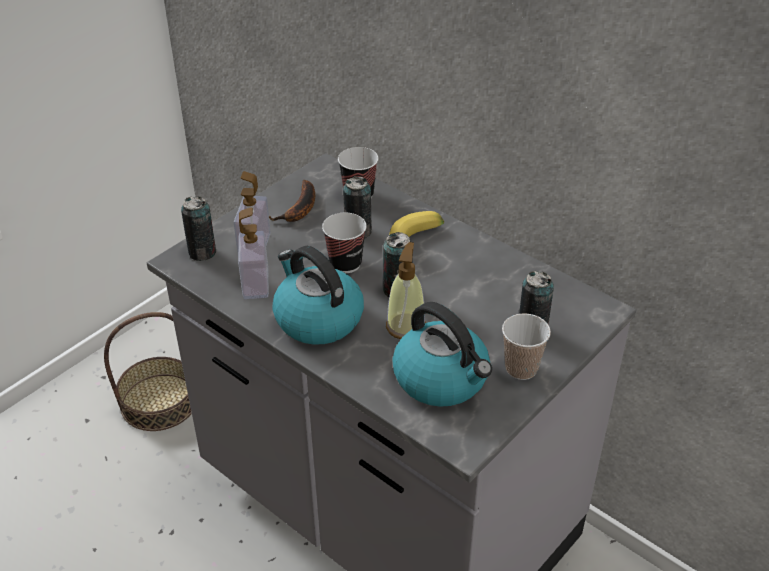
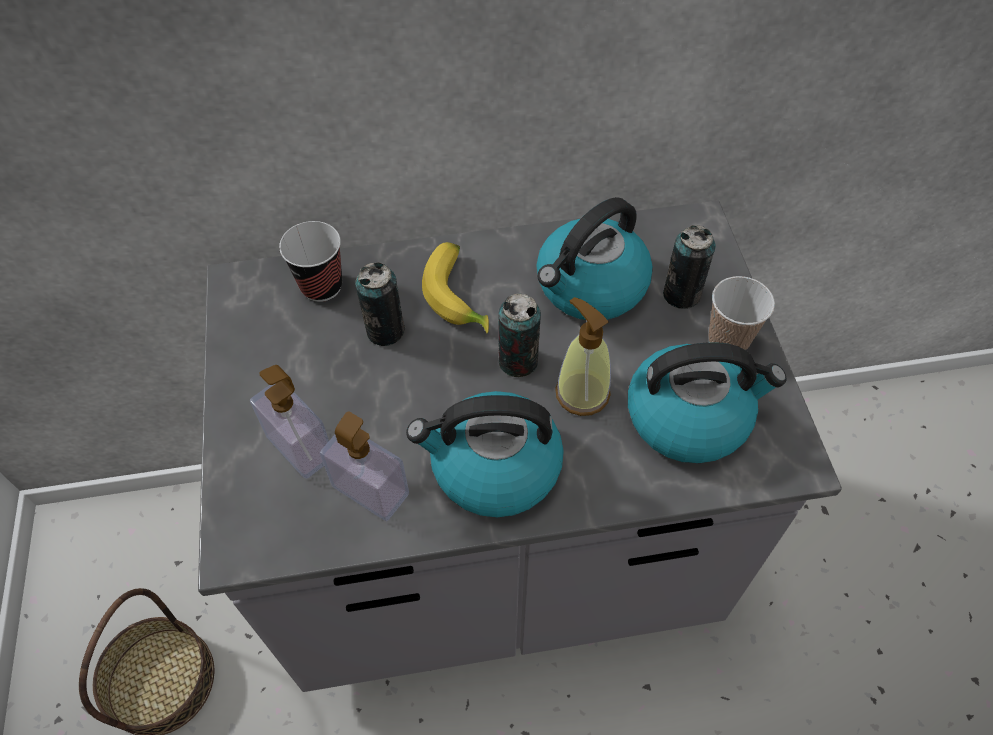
camera: 50 degrees left, 15 degrees up
(202, 253) = (251, 512): can -> none
(300, 209) = (284, 357): banana -> none
(345, 263) = (427, 378): cup -> none
(487, 290) = (590, 287): none -> kettle

